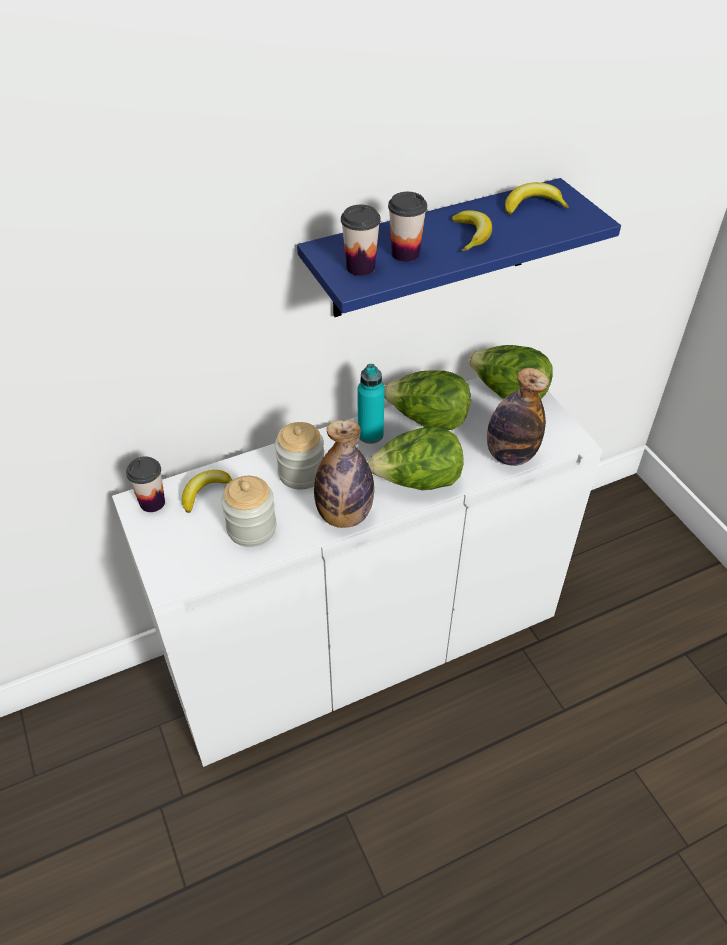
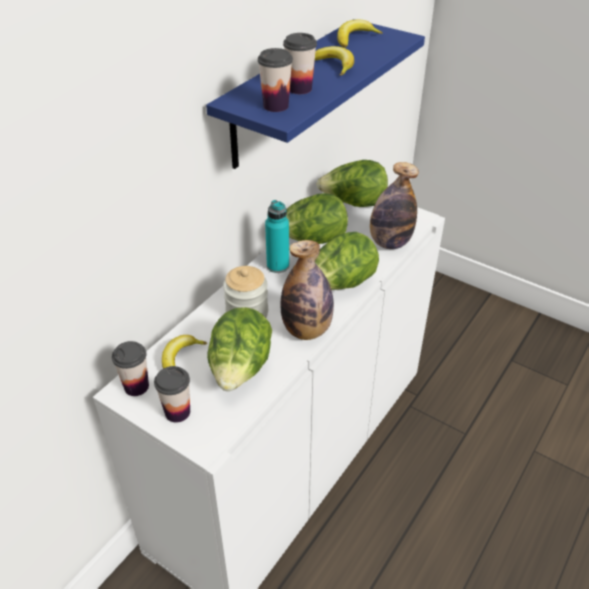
camera: 30 degrees left, 5 degrees down
(168, 543) = (177, 412): none -> cup
(251, 528) = (241, 370): jar -> lettuce

